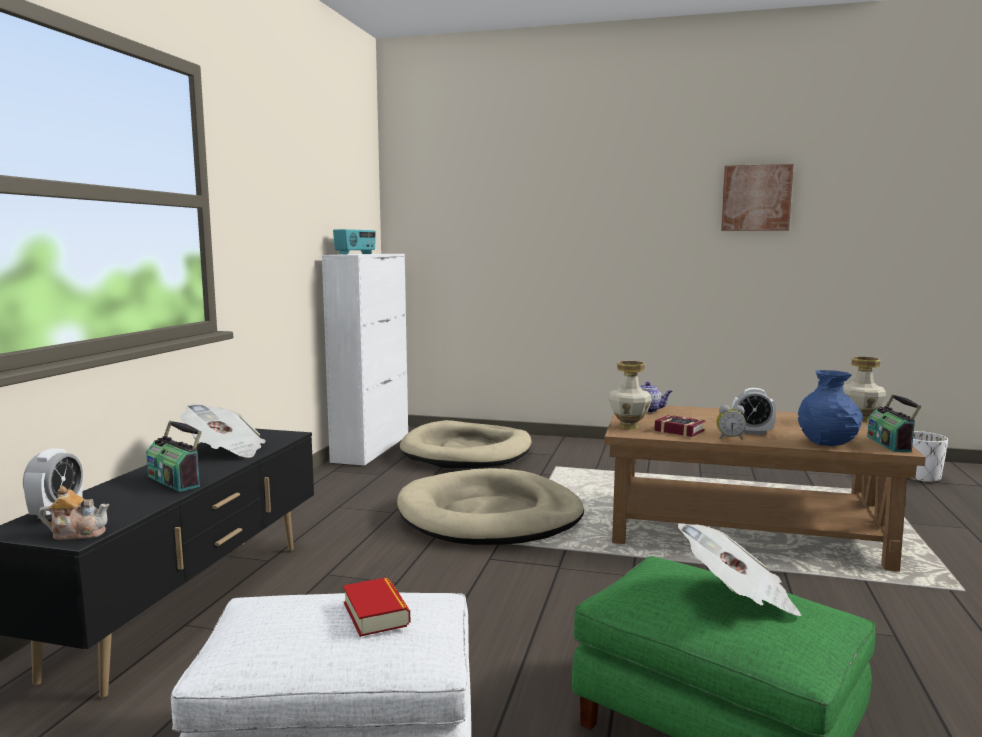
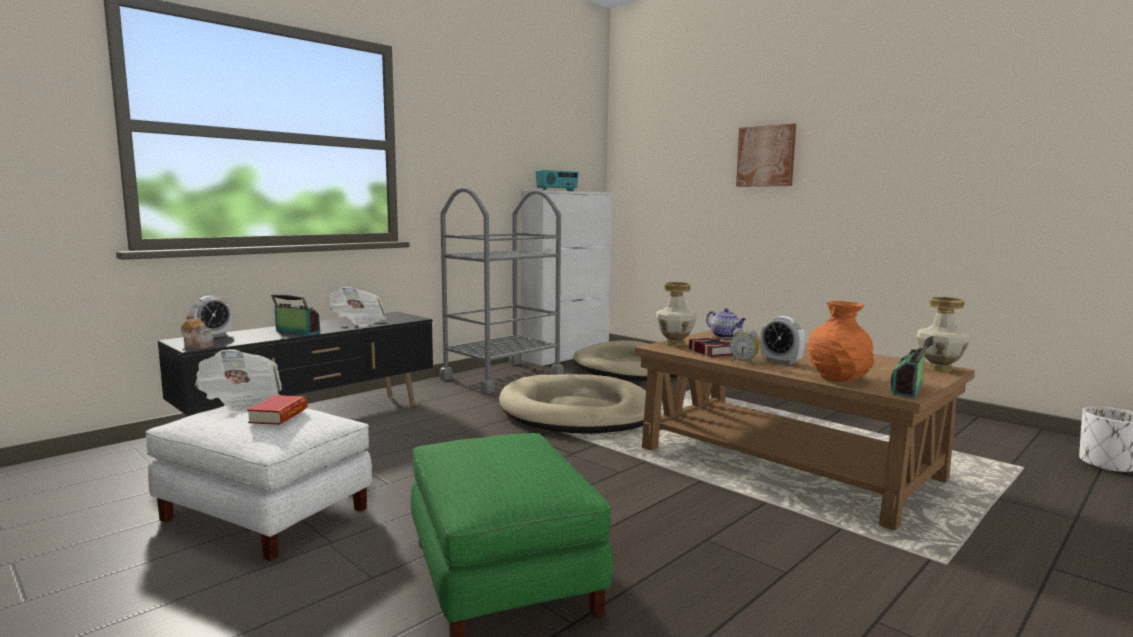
camera: 30 degrees right, 0 degrees up
(175, 481) = (296, 331): radio -> radio turned 135 degrees clockwise
(340, 488) = (502, 376): none -> grey cart
(737, 597) = (510, 460): newspaper -> newspaper (241, 402)
(756, 198) = (944, 128): picture -> picture (766, 156)
(828, 442) = (838, 378): blue vase -> orange vase

